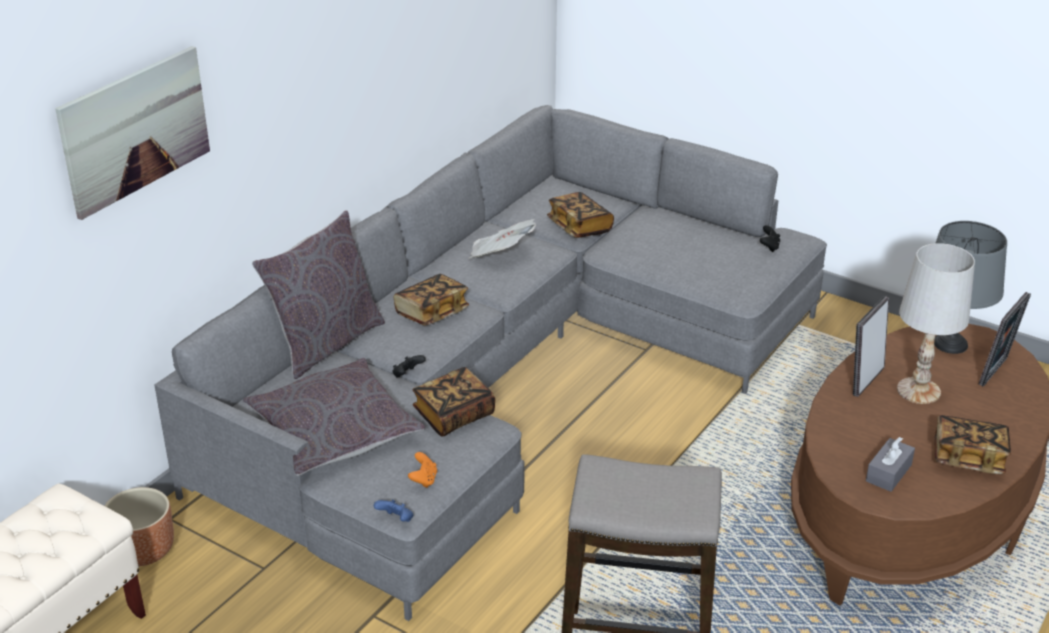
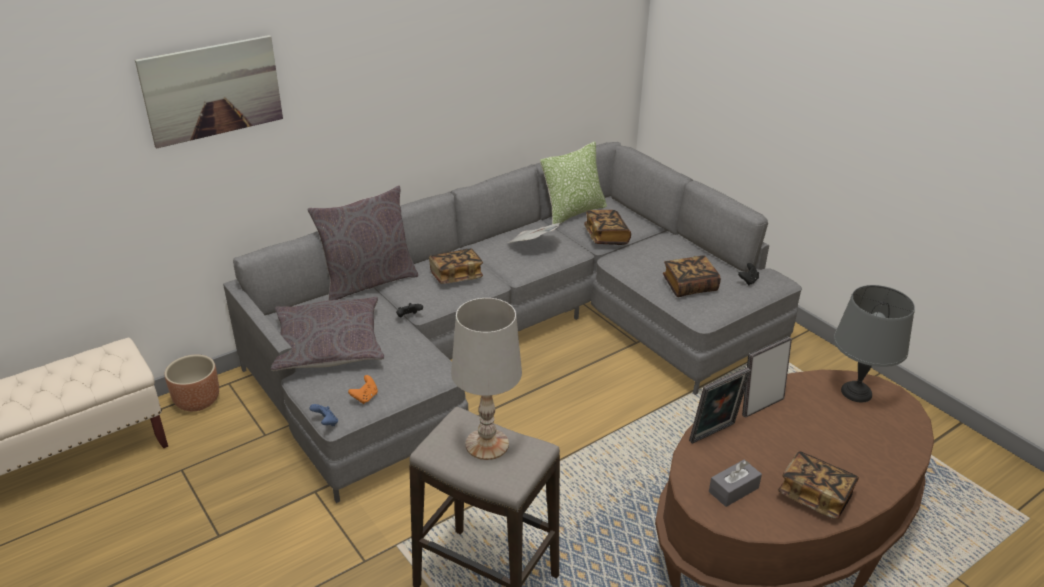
camera: 20 degrees right, 0 degrees up
(454, 415) = (420, 354): book -> book (689, 286)
(521, 205) = (573, 213): none -> pillow
(918, 390) = (803, 425): white table lamp -> white table lamp (487, 444)
(996, 372) = (885, 427): picture frame -> picture frame (714, 434)

